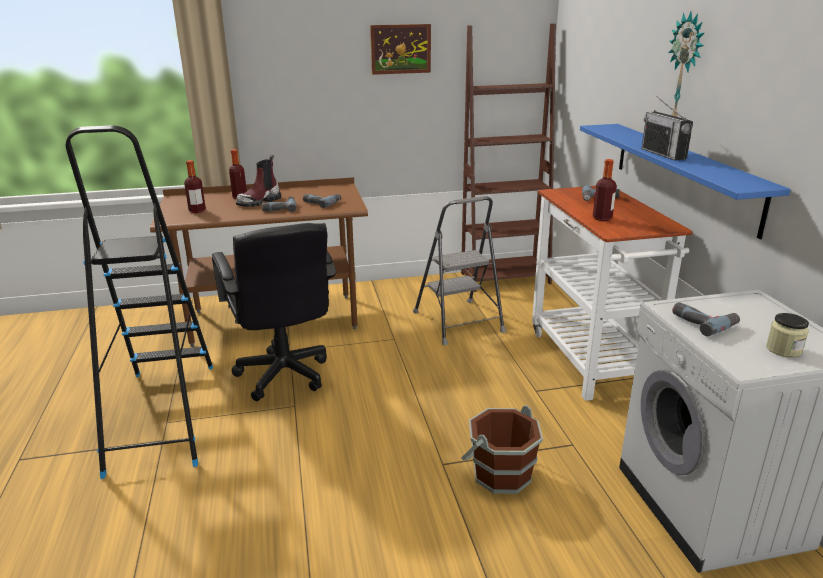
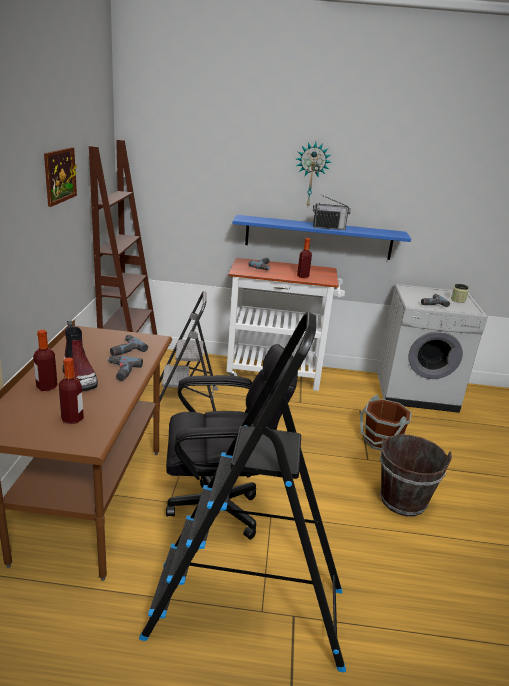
camera: 75 degrees left, 0 degrees up
(366, 504) = (402, 501): none -> brown bucket

